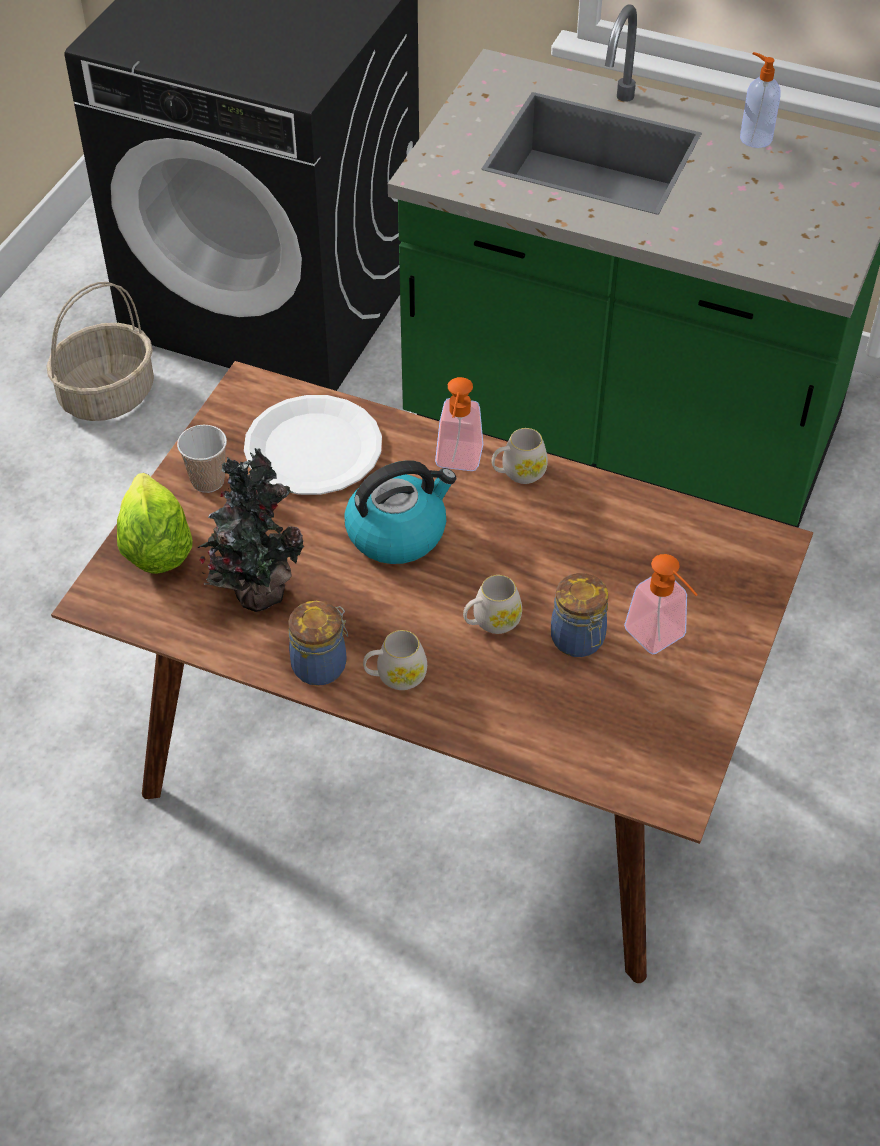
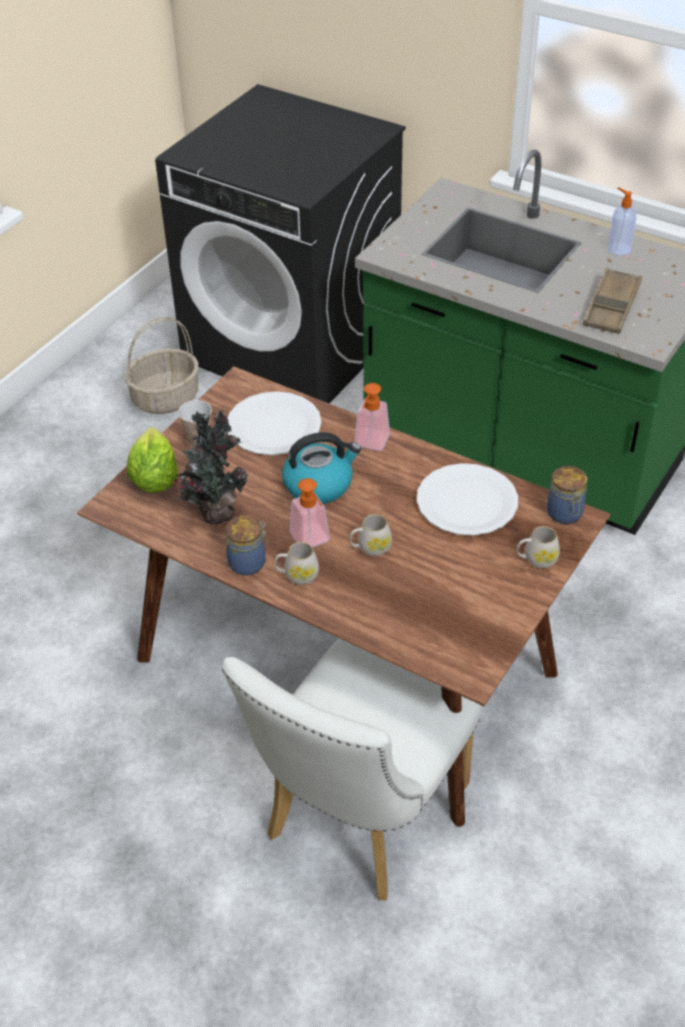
camera: 10 degrees right, 5 degrees down
(499, 994) = (357, 821): none -> white chair
(518, 473) = (410, 455): white mug -> white mug (536, 559)
(578, 641) = (428, 566): jar -> jar (565, 514)
(612, 536) = (467, 502): none -> white plate
(661, 639) = (486, 571): soap dispenser -> soap dispenser (313, 541)
(764, 227) = (611, 307): none -> brown tray

